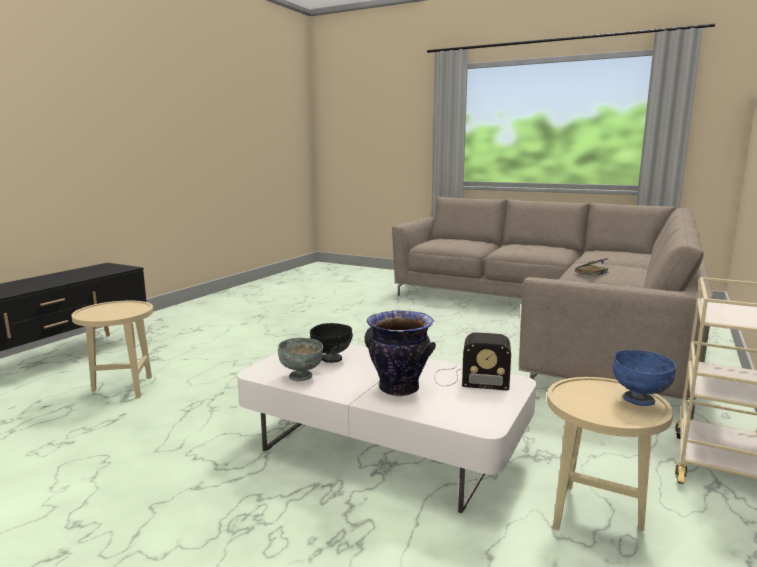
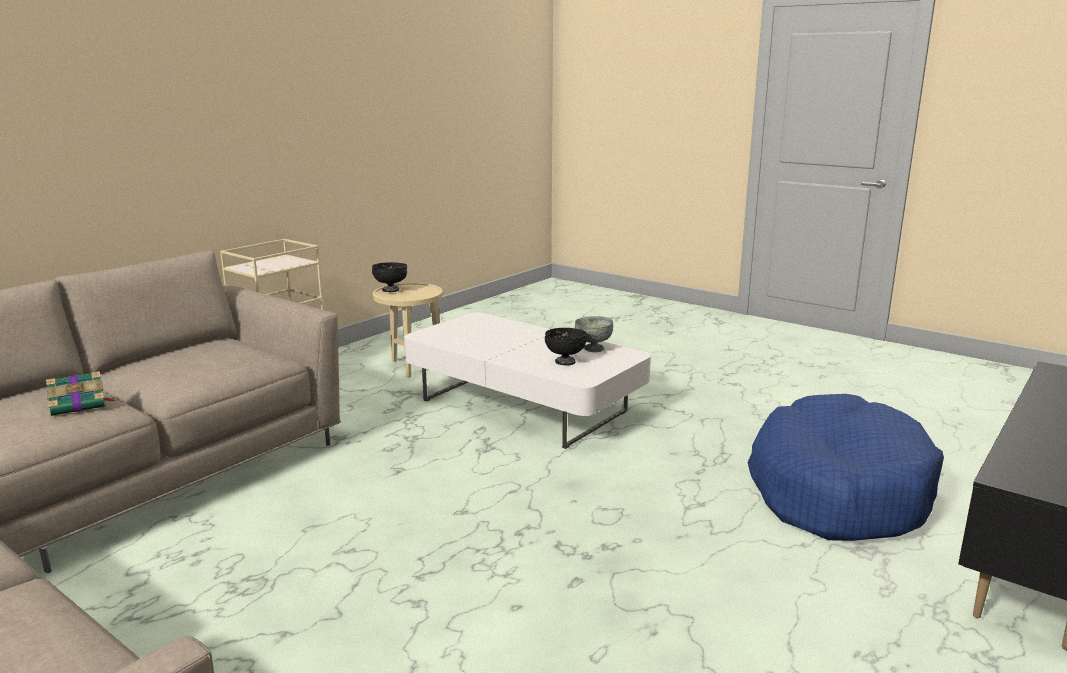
camera: 170 degrees left, 5 degrees up
(122, 388) = (837, 490): beige side table -> blue dog bed
(398, 389) = (517, 336): vase -> none
(468, 379) = (456, 339): radio -> none
(640, 400) = (390, 289): blue bowl -> black bowl

